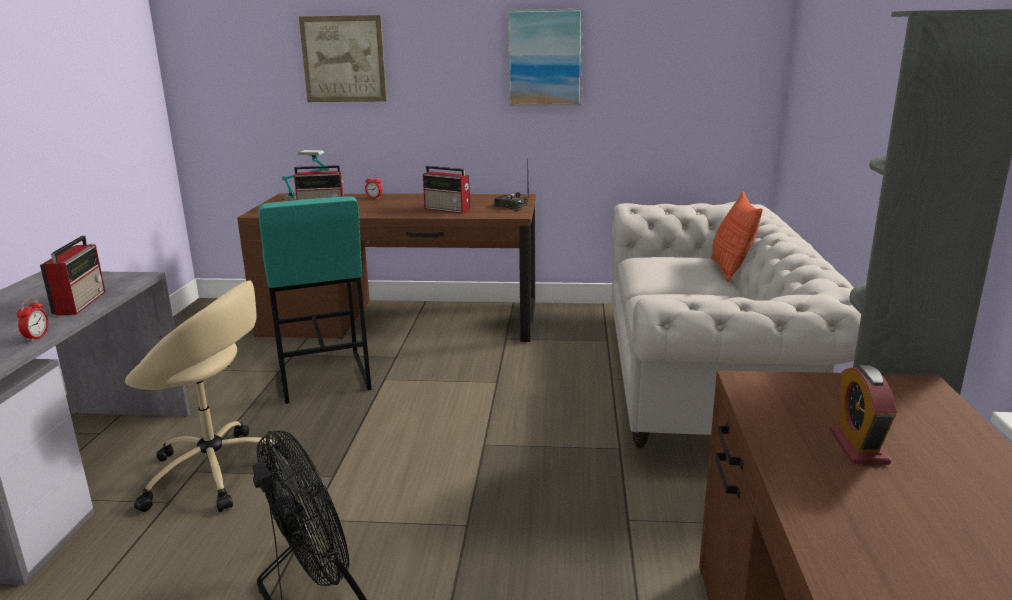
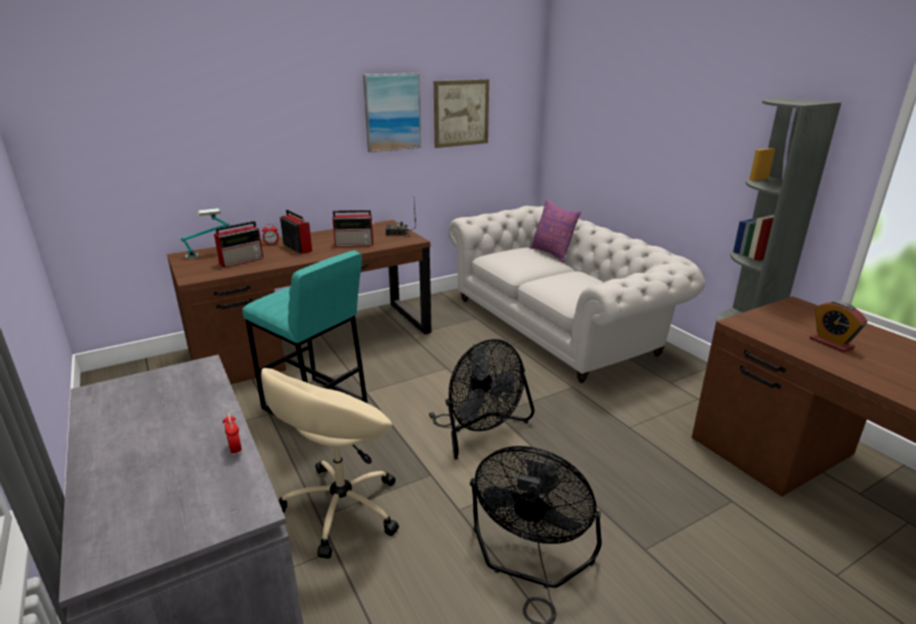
camera: 35 degrees left, 5 degrees up
(81, 302) = (200, 405): radio -> radio (297, 247)
(216, 472) = (339, 510): beige office chair -> beige office chair turned 150 degrees clockwise
(343, 59) = (221, 122): picture -> picture (461, 113)
(437, 454) = (477, 431): none -> black fan
(730, 271) = (552, 254): orange pillow -> purple pillow

